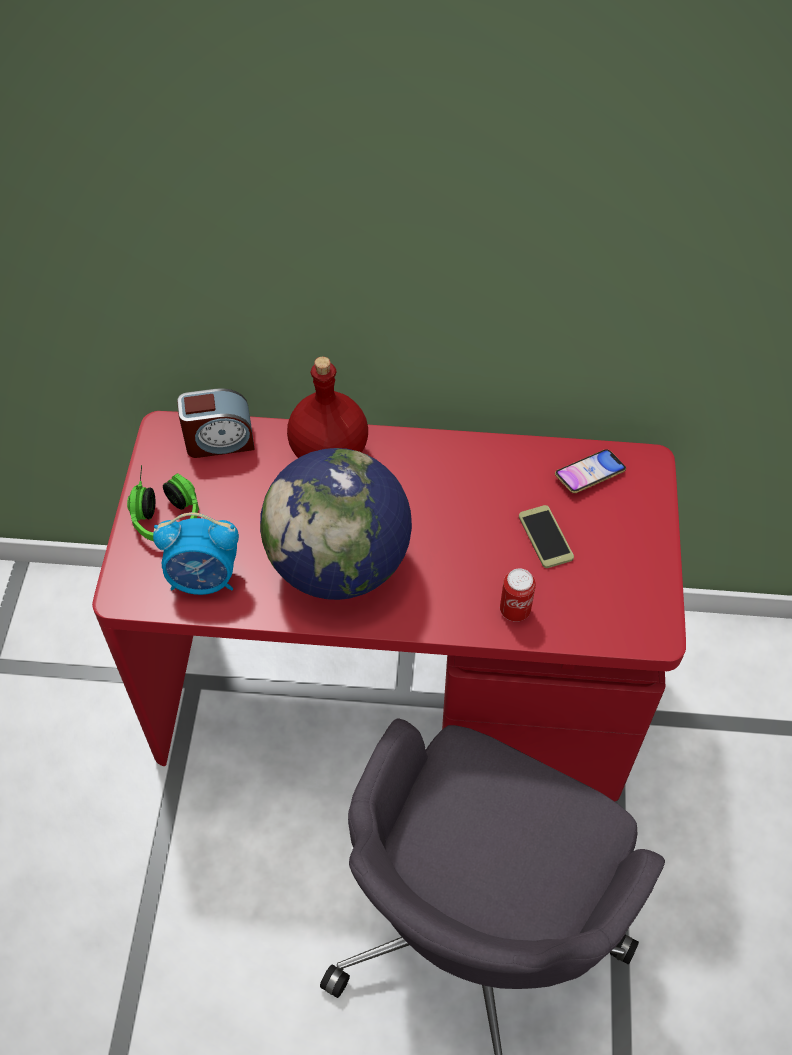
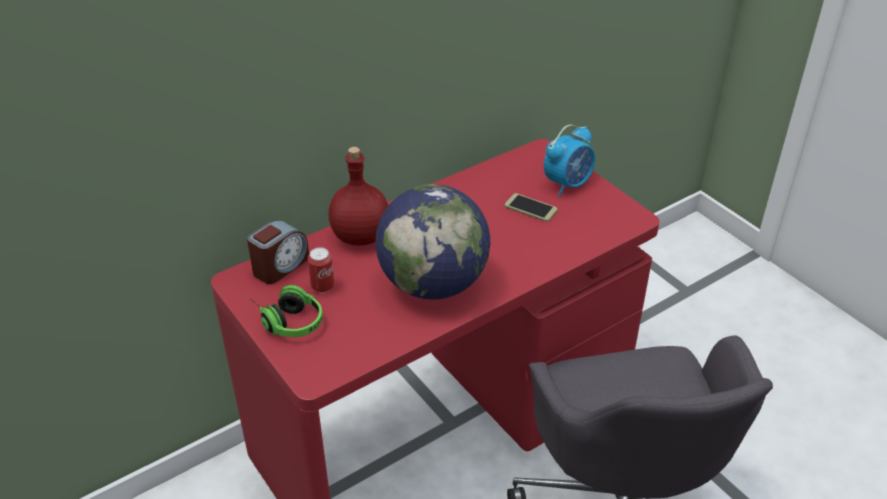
camera: 40 degrees left, 15 degrees down
(204, 579) = (358, 339): alarm clock -> alarm clock (568, 184)
(515, 610) = (556, 249): can -> can (323, 287)
(589, 474) = (518, 169): phone -> none

